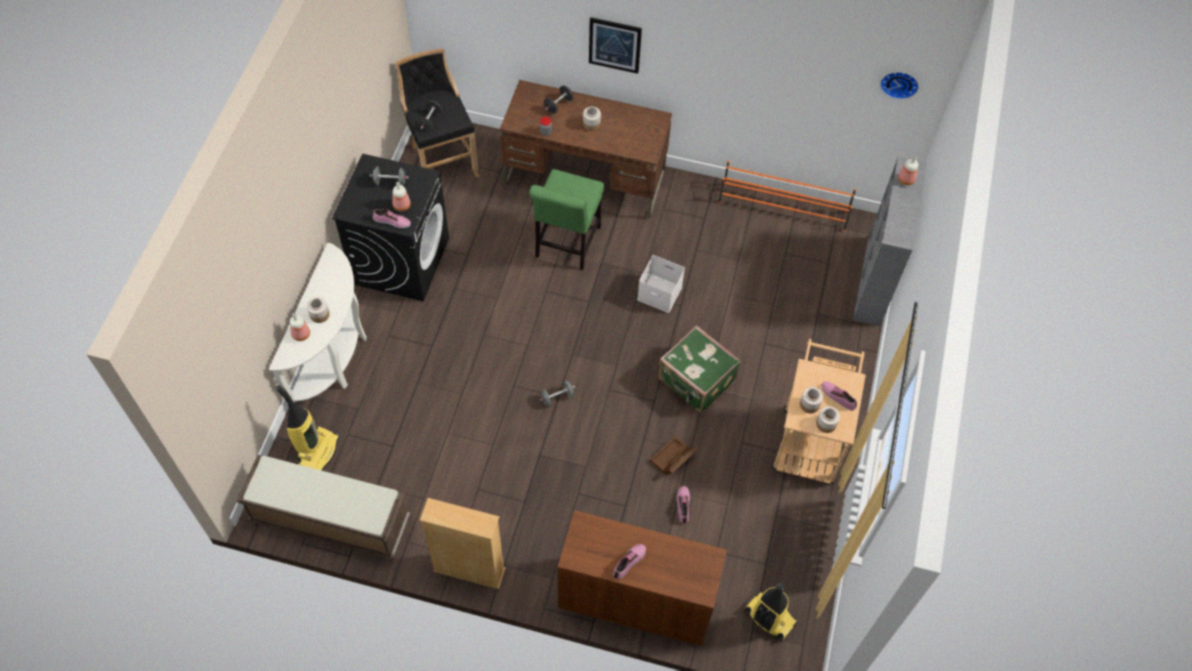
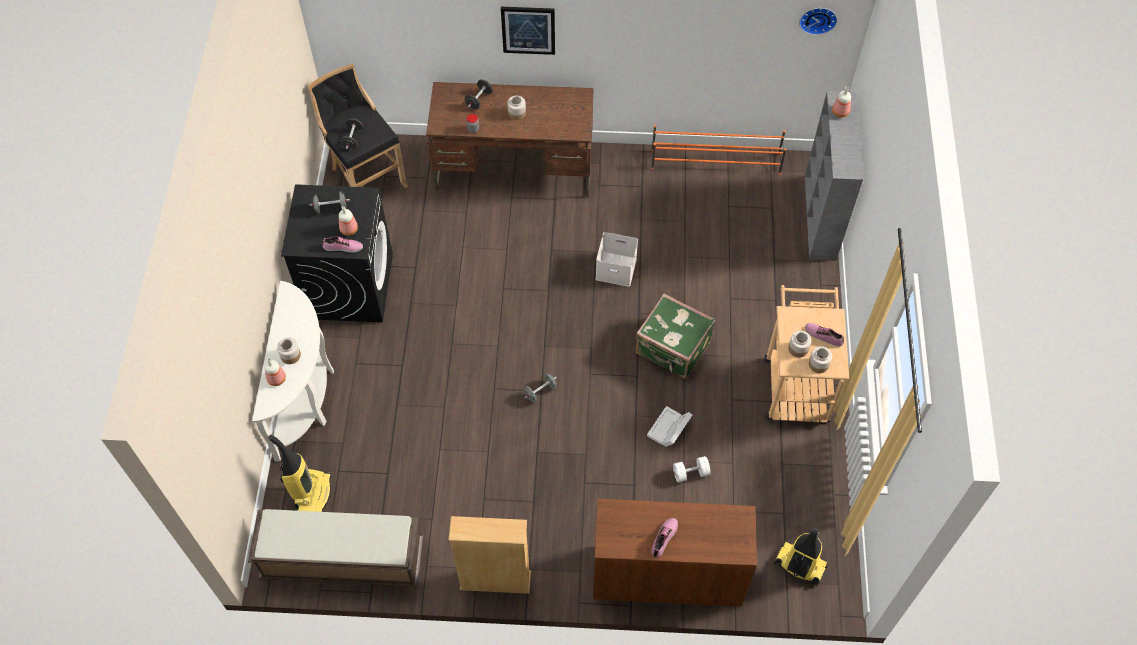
camera: 10 degrees left, 0 degrees up
(566, 245) = (512, 238): green chair -> none
(672, 459) = (668, 430): brown storage box -> white storage box
(683, 505) = (690, 473): shoe -> white dumbbell

